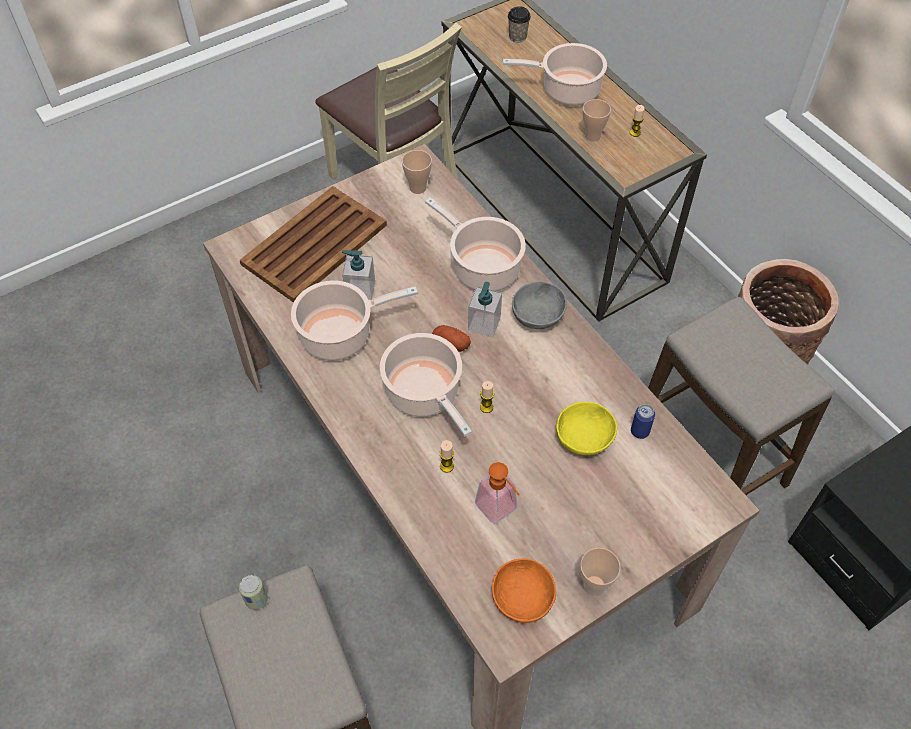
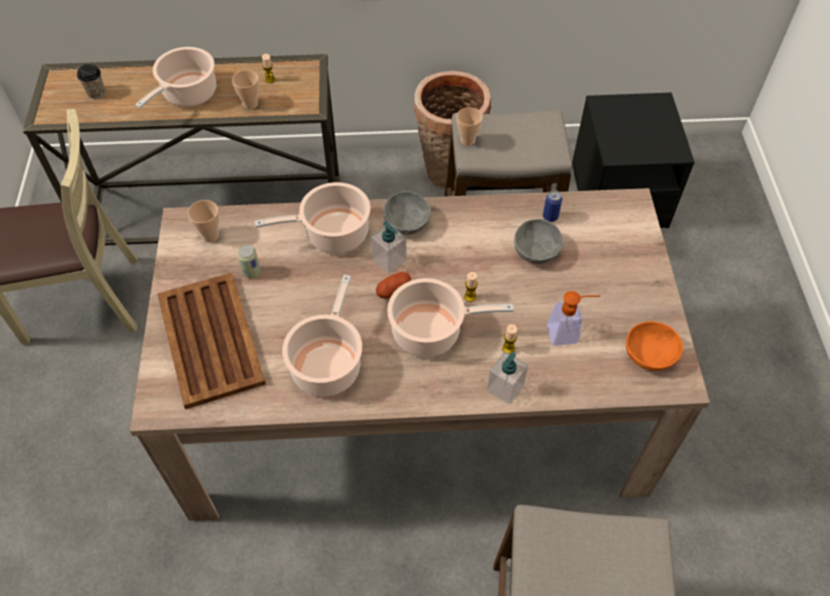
camera: 60 degrees left, 0 degrees up
(256, 600) = (532, 559): can -> can (251, 272)
(360, 290) = (290, 328): soap dispenser -> soap dispenser (505, 388)
(584, 439) = (537, 251): yellow bowl -> grey bowl
(594, 586) = (660, 307): cup -> cup (467, 140)

